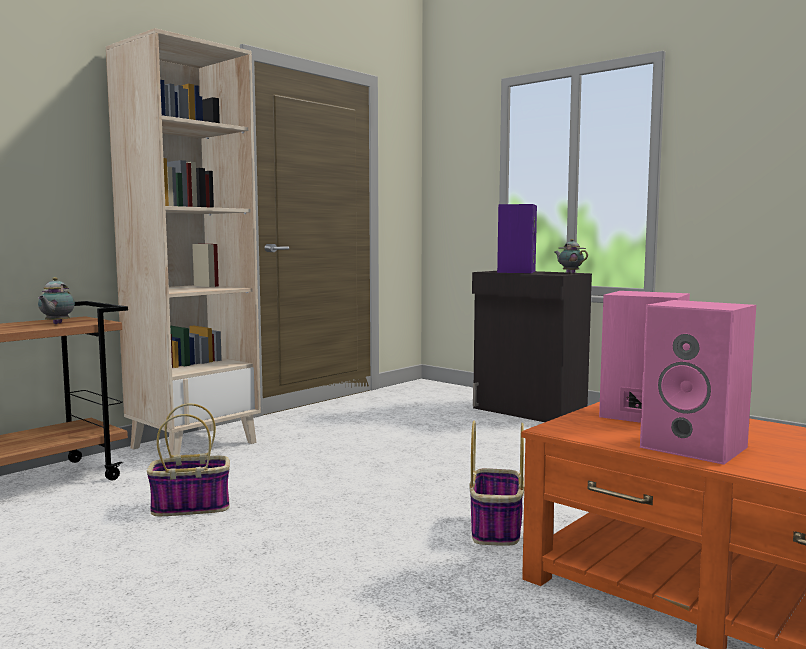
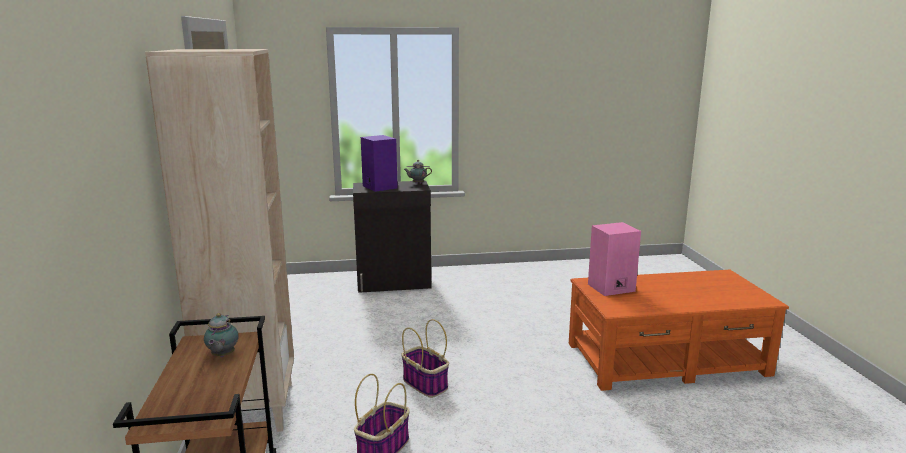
camera: 50 degrees left, 10 degrees up
(56, 324) = (222, 356): teapot -> teapot turned 45 degrees clockwise
(496, 529) = (543, 371): basket -> basket (426, 384)
(697, 447) = (668, 301): pink speaker -> none

